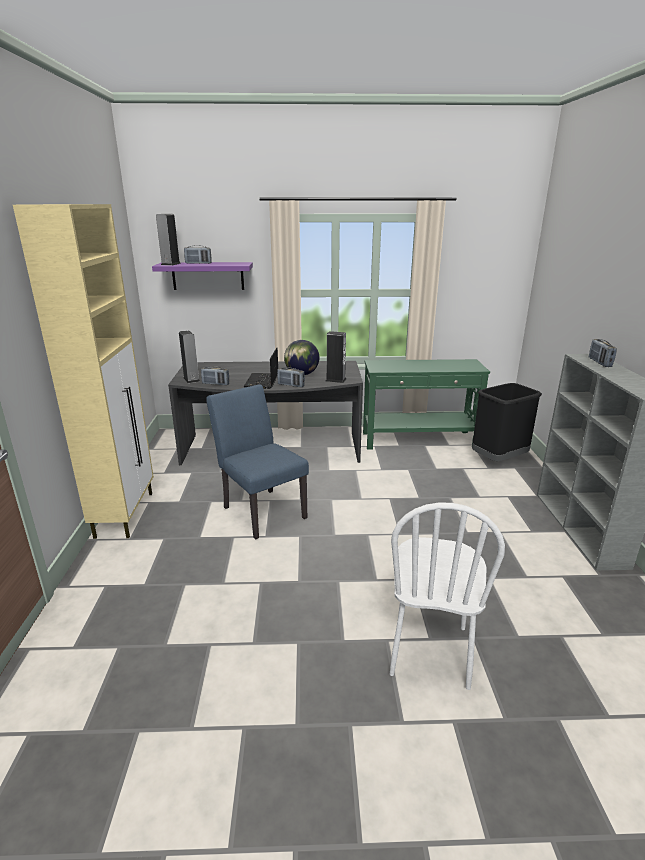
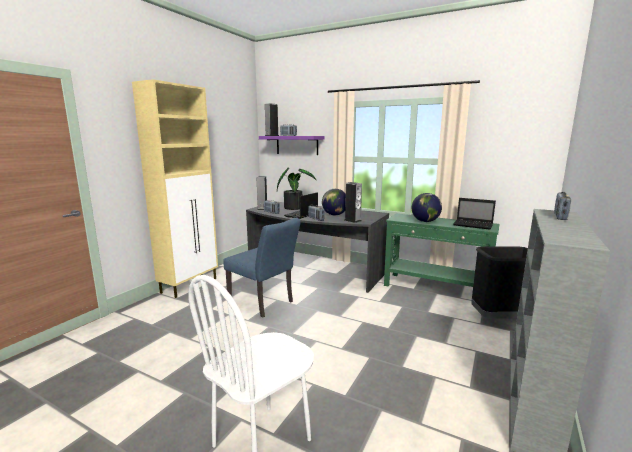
camera: 30 degrees right, 10 degrees down
(232, 370) = (294, 207): none -> potted plant
(261, 509) = (264, 303): blue chair -> blue chair turned 135 degrees clockwise
(410, 368) = (425, 221): none -> globe
(459, 365) = (473, 225): none -> laptop

